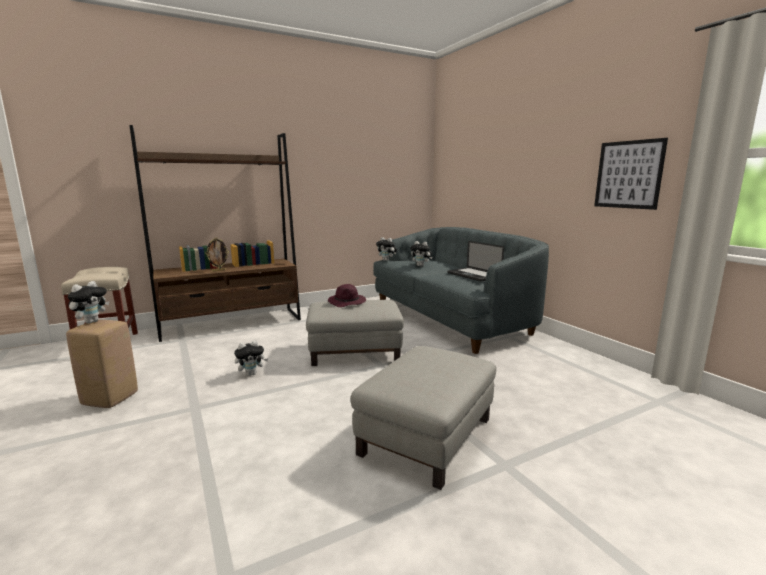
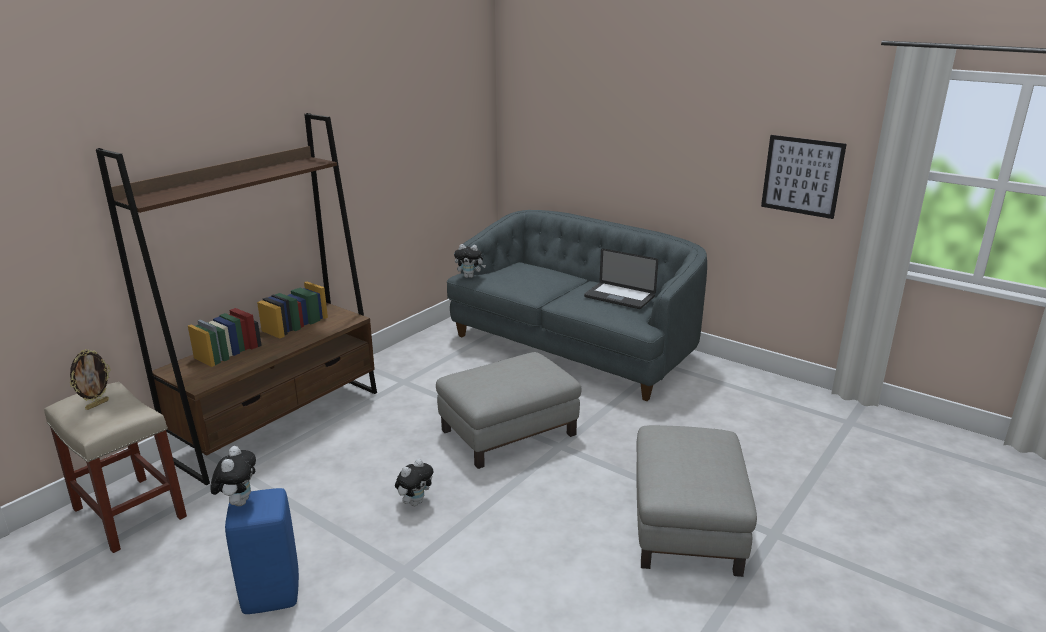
camera: 25 degrees left, 10 degrees up
(110, 399) = (270, 594): beige stool -> blue stool
(218, 270) = (269, 353): picture frame -> picture frame (97, 404)
(347, 302) = (498, 373): purple hat -> none
(421, 266) = (531, 283): plush toy -> none

